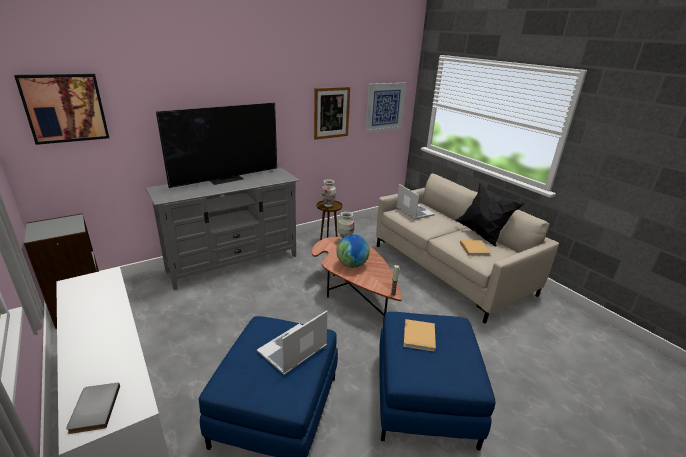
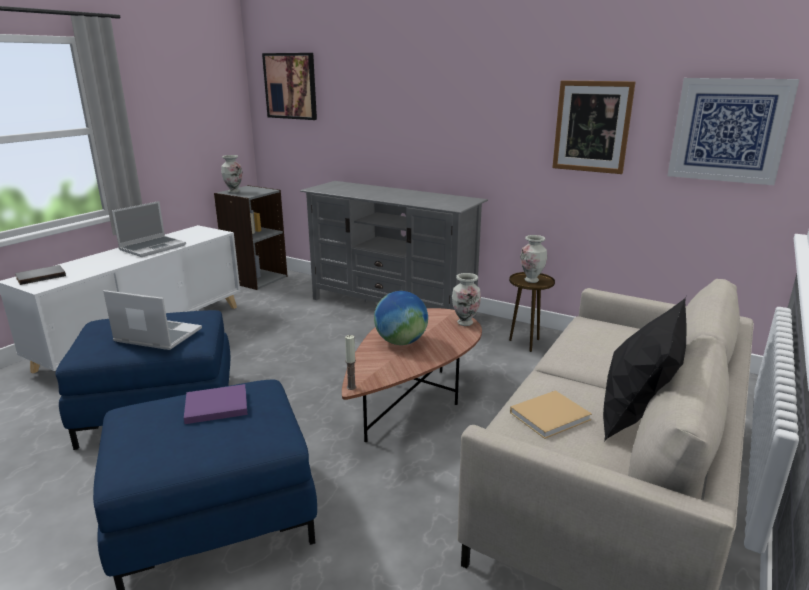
camera: 65 degrees right, 5 degrees down
(42, 233) = (234, 191): none -> vase
(226, 179) = (402, 192): television -> none
(414, 211) = (617, 334): laptop -> laptop (153, 247)
(419, 337) = (214, 406): beige book -> purple book

